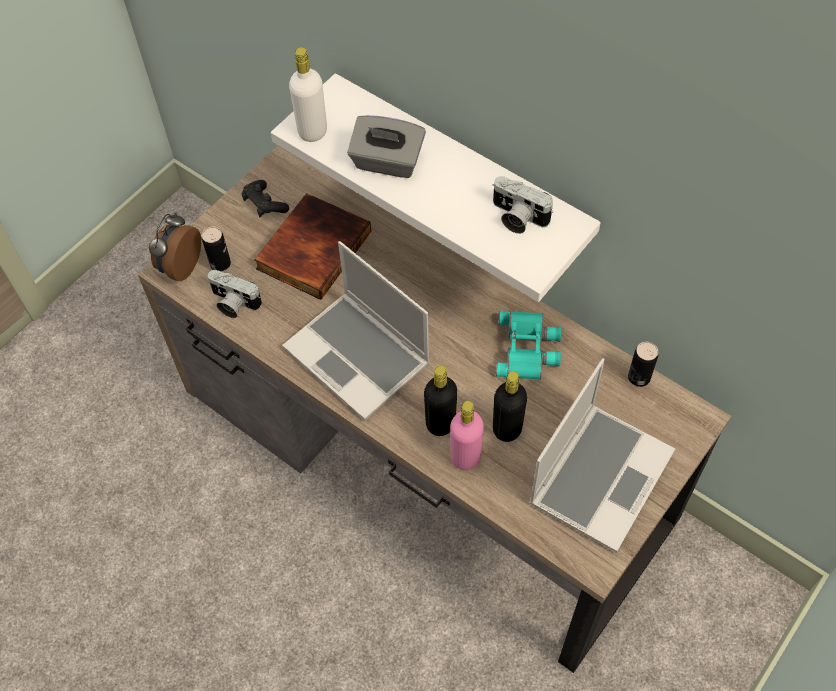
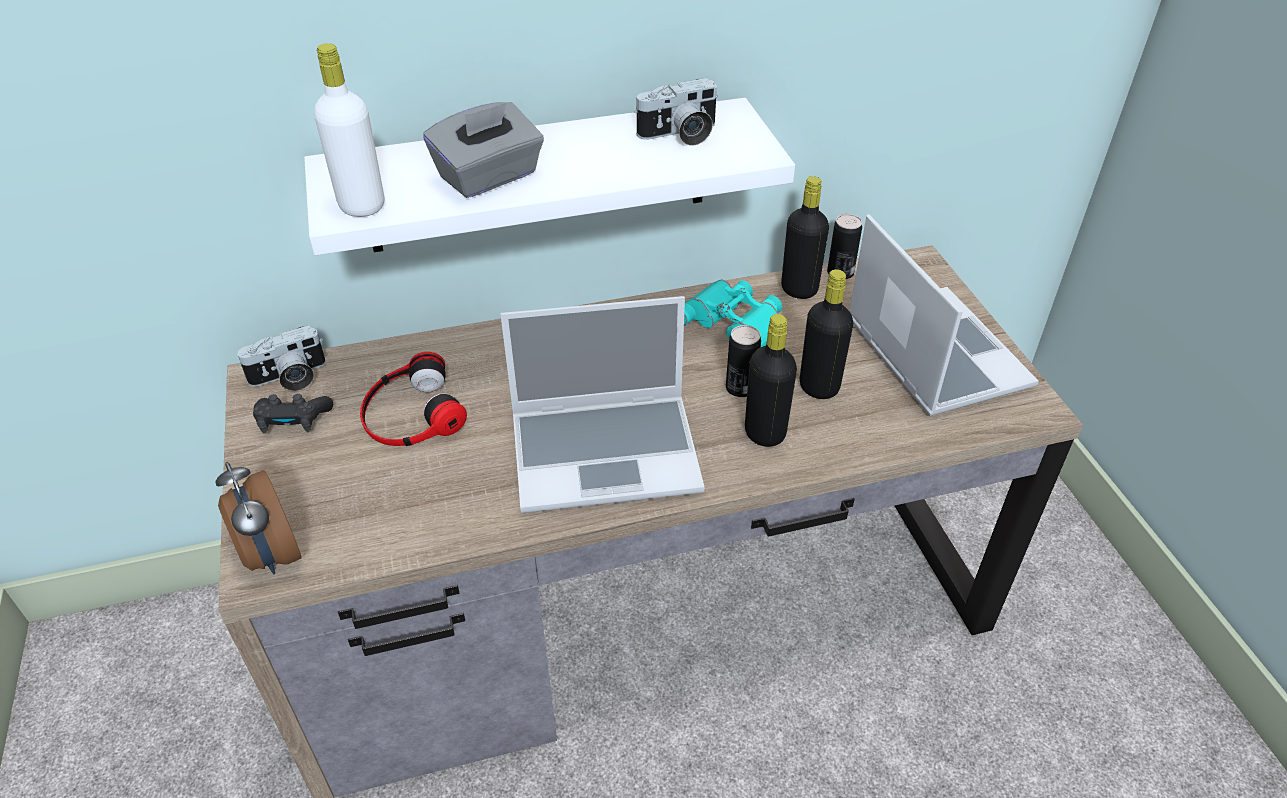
camera: 55 degrees left, 15 degrees down
(220, 263) = (320, 510): can -> can (740, 388)
(233, 303) = (396, 529): camera -> camera (289, 378)
(312, 248) = (411, 413): book -> headphones
(465, 457) = (826, 436): pink bottle -> none
(597, 364) = (799, 289): none -> black bottle

